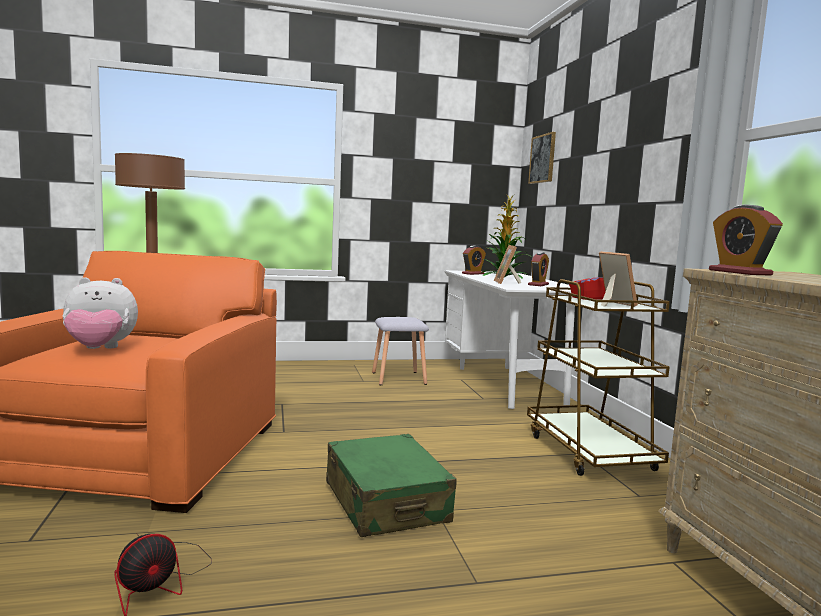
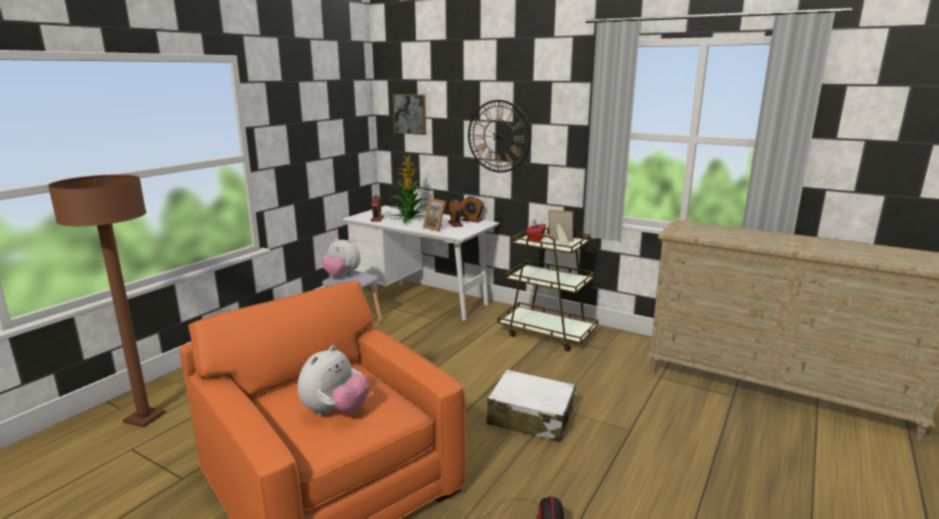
camera: 45 degrees left, 10 degrees up
(386, 503) = (530, 417): green suitcase -> white suitcase
(395, 317) = (342, 275): none -> plush toy
(609, 170) = (498, 136): none -> wall clock
(739, 272) = (686, 234): alarm clock -> alarm clock (471, 220)

